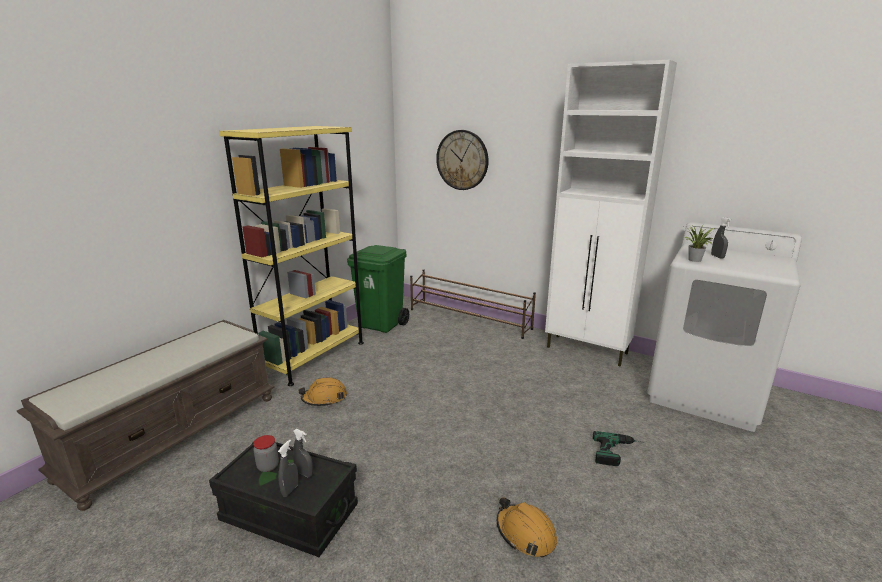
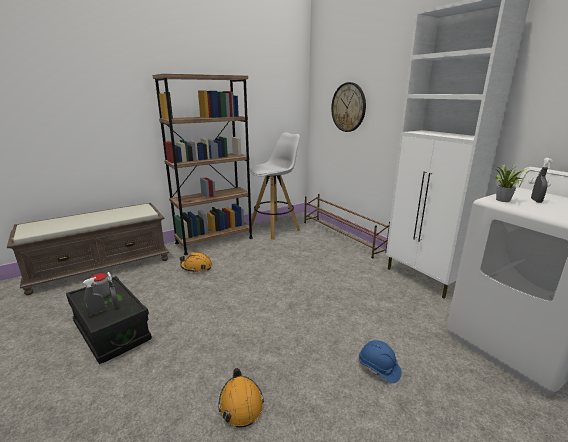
camera: 25 degrees right, 0 degrees up
(314, 357) = (214, 240): yellow bookcase -> brown bookcase
(381, 325) = (275, 229): green trash can -> white stool
(619, 452) = (379, 368): power drill -> blue hard hat

